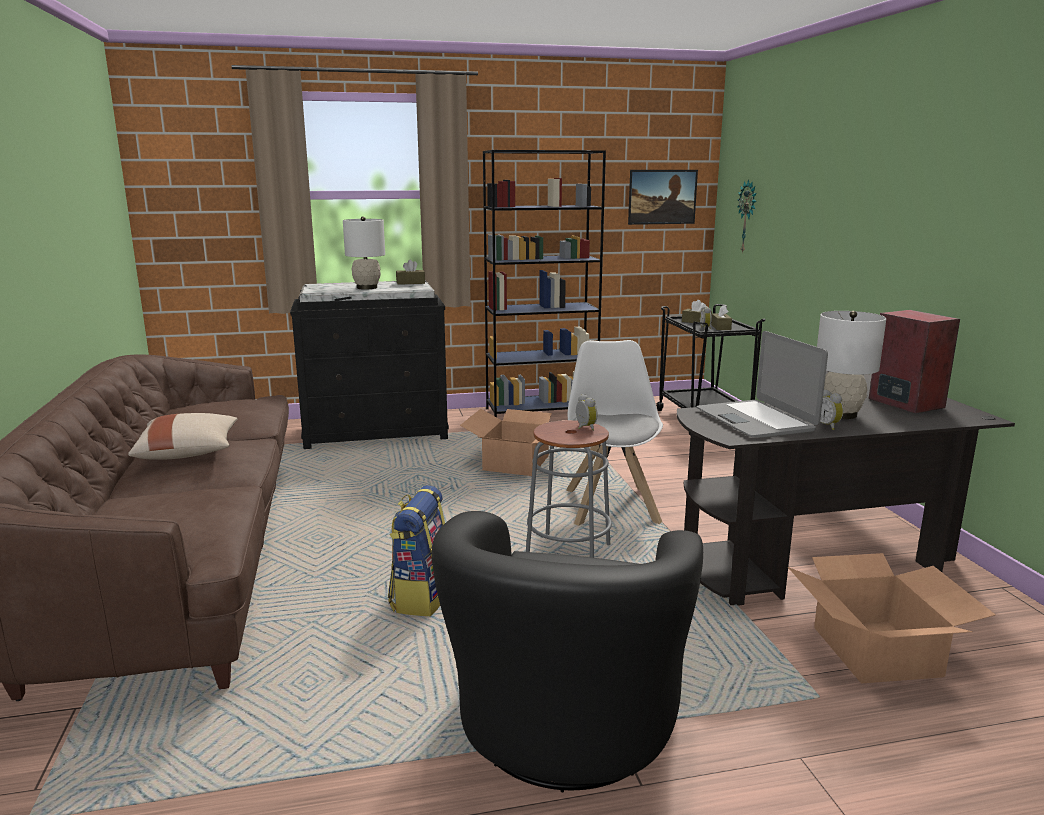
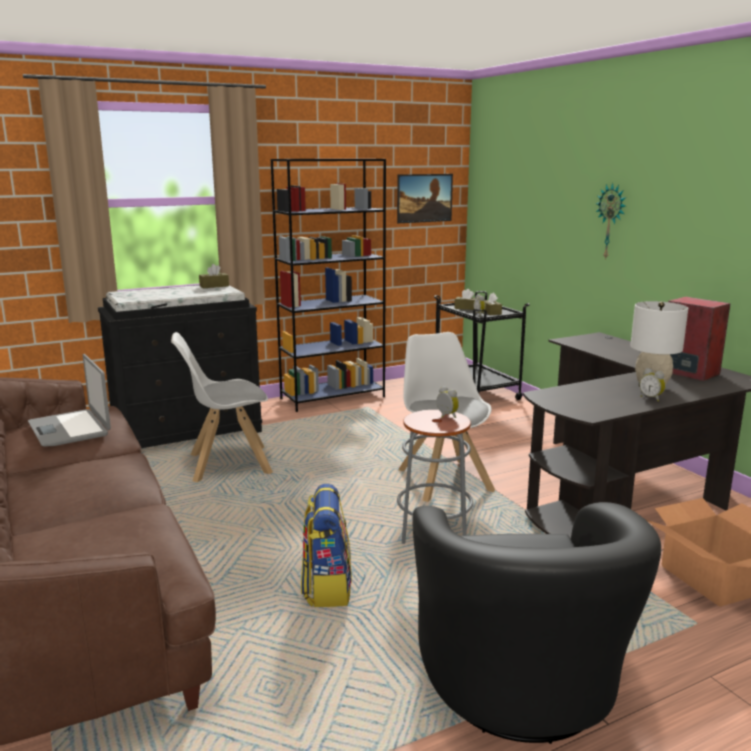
camera: 15 degrees left, 0 degrees up
(188, 453) = (70, 477): beige pillow -> none
(367, 288) = (175, 293): white table lamp -> none
(395, 466) = (227, 464): none -> chair
(517, 463) = (339, 449): cardboard box -> none
(748, 217) = (504, 215): wall clock -> wall clock (611, 221)
(756, 420) = (594, 398): laptop -> laptop (70, 429)

